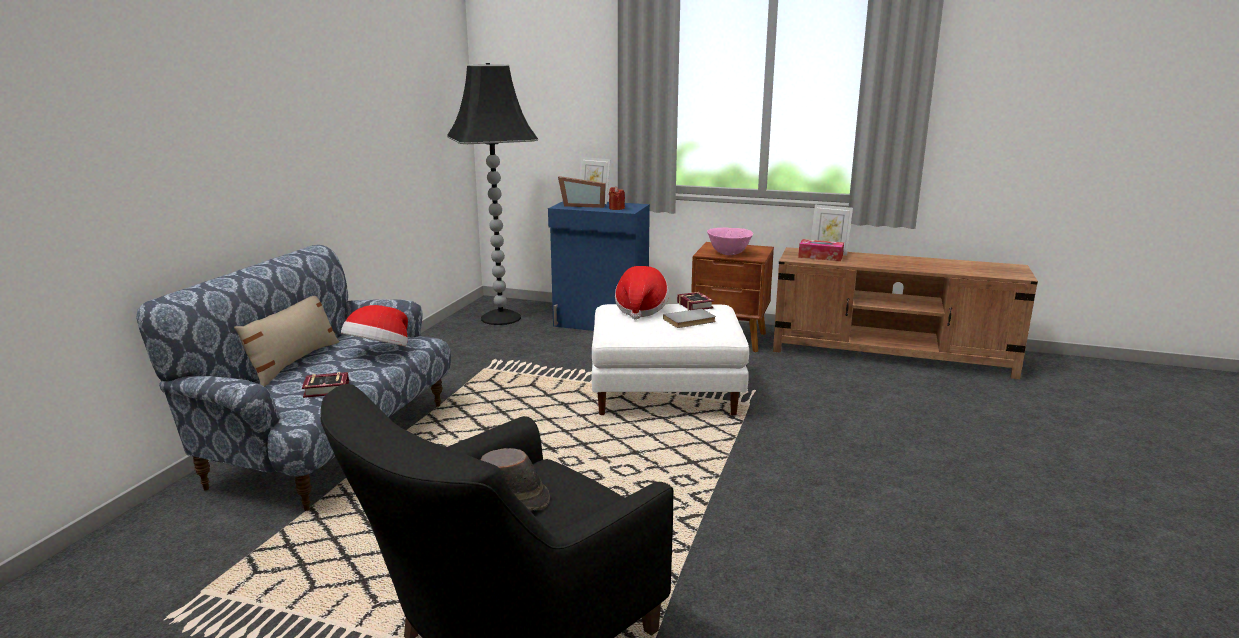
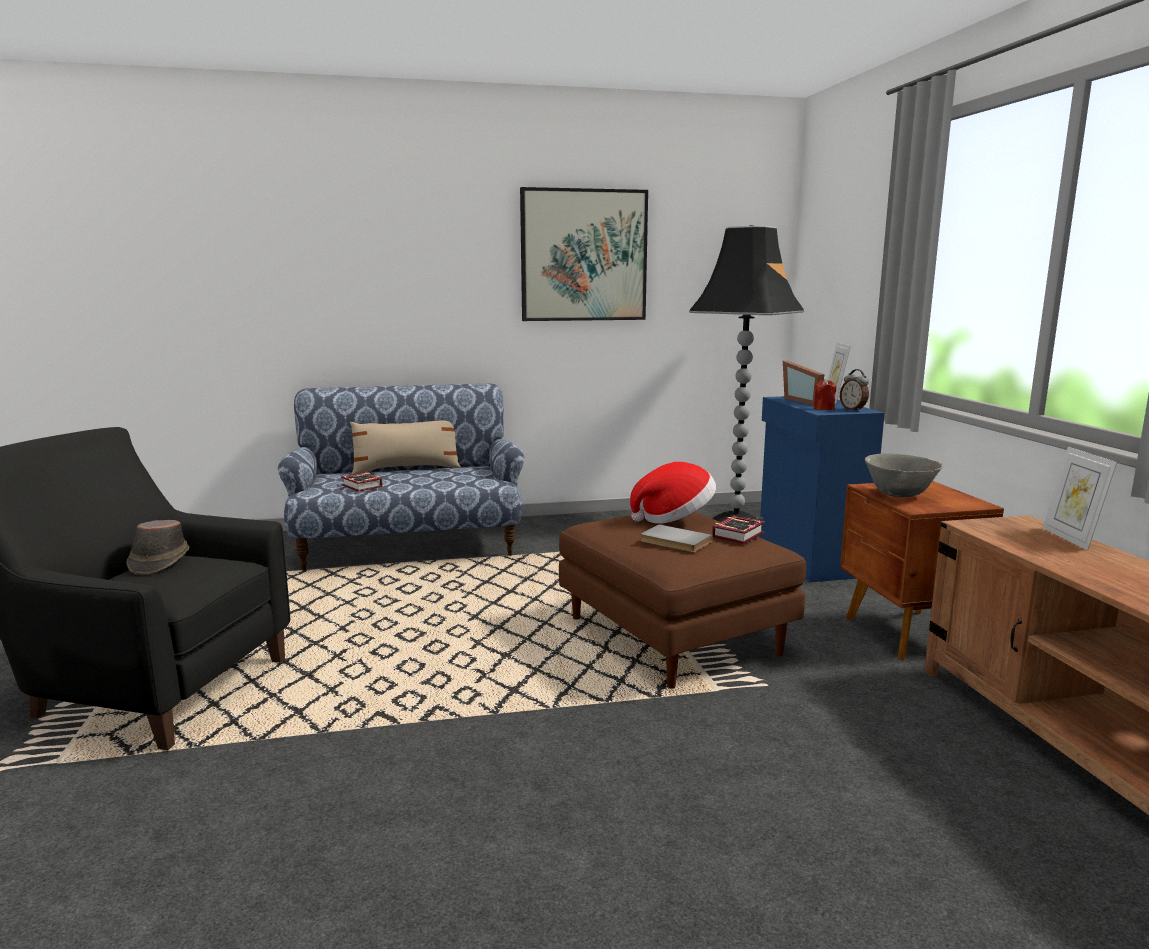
camera: 60 degrees right, 5 degrees down
(357, 95) = (583, 255): none -> picture
(379, 352) = (451, 479): hat -> none
(630, 205) = (853, 409): none -> alarm clock
(667, 393) = (675, 637): white ottoman -> brown ottoman
(728, 253) = (899, 495): pink bowl -> grey bowl
(820, 256) = (1029, 537): tissue box -> none

